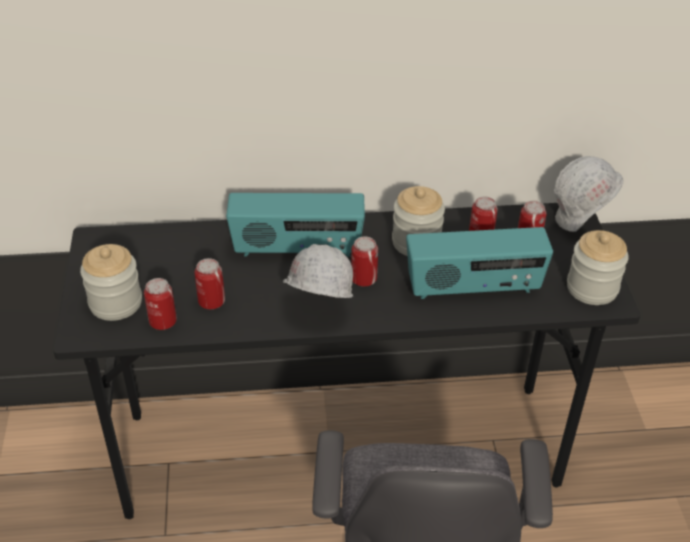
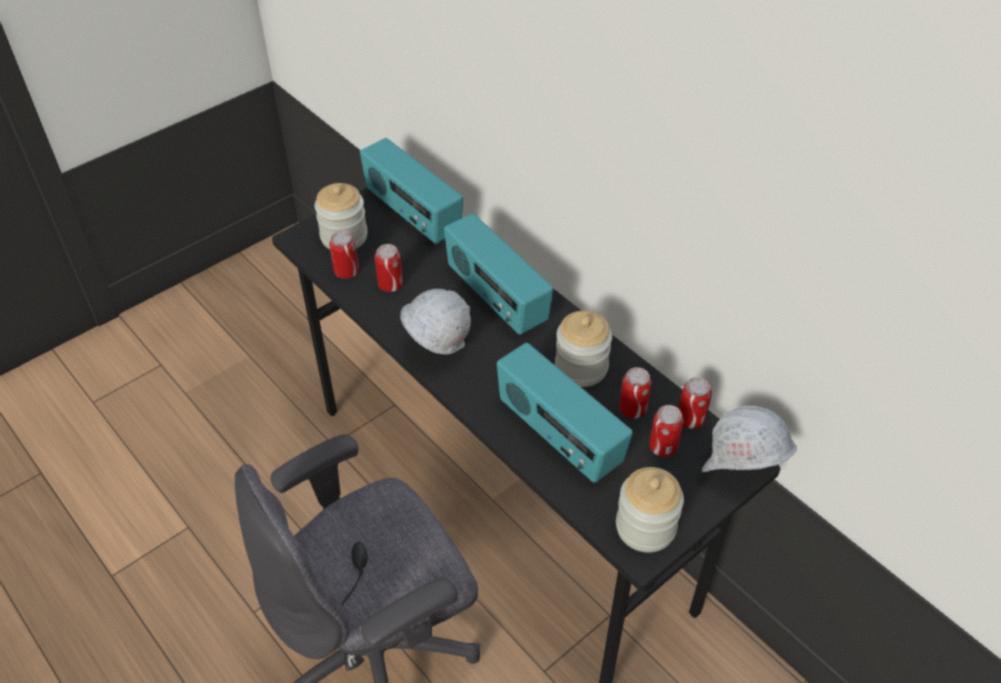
camera: 55 degrees right, 5 degrees up
(142, 248) = (412, 215): none -> radio
(363, 279) = (500, 358): can -> can (690, 419)

